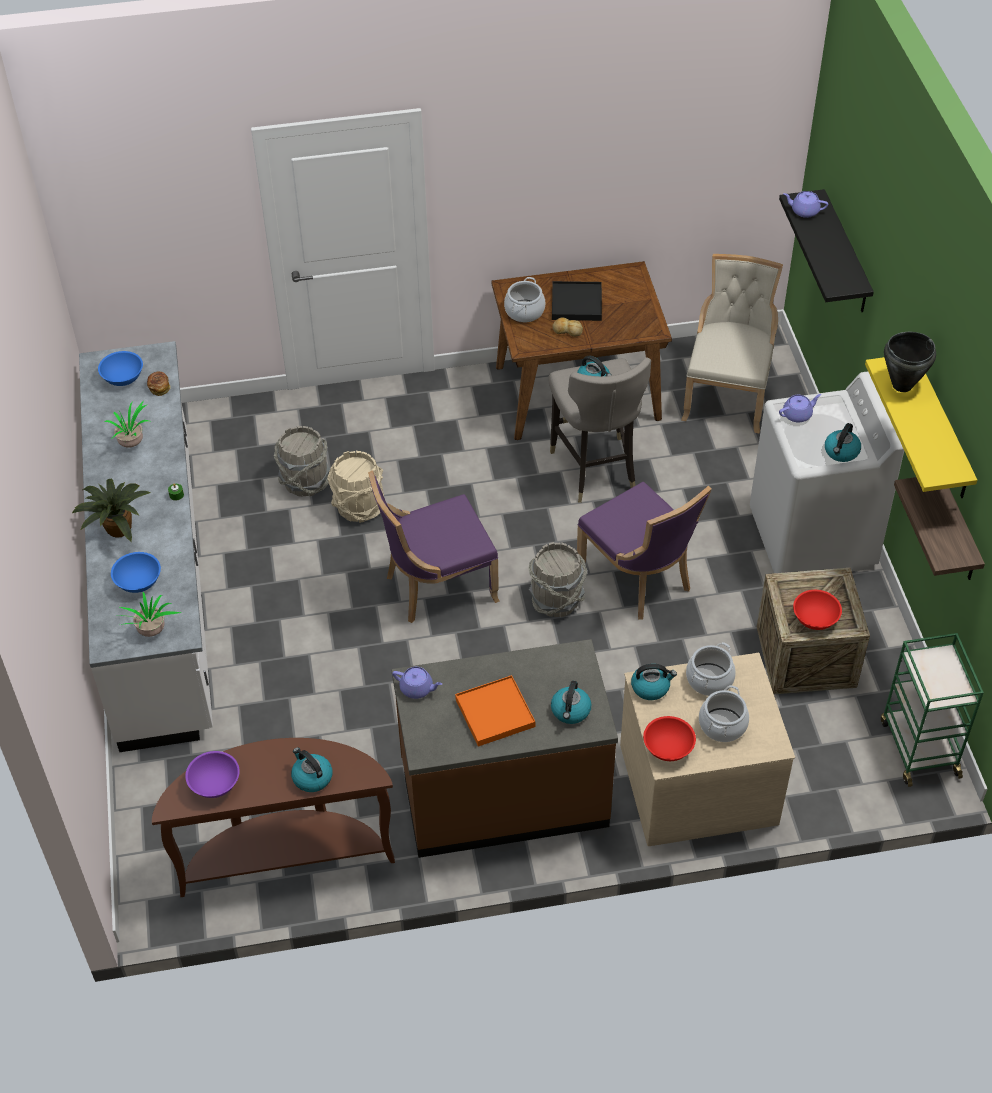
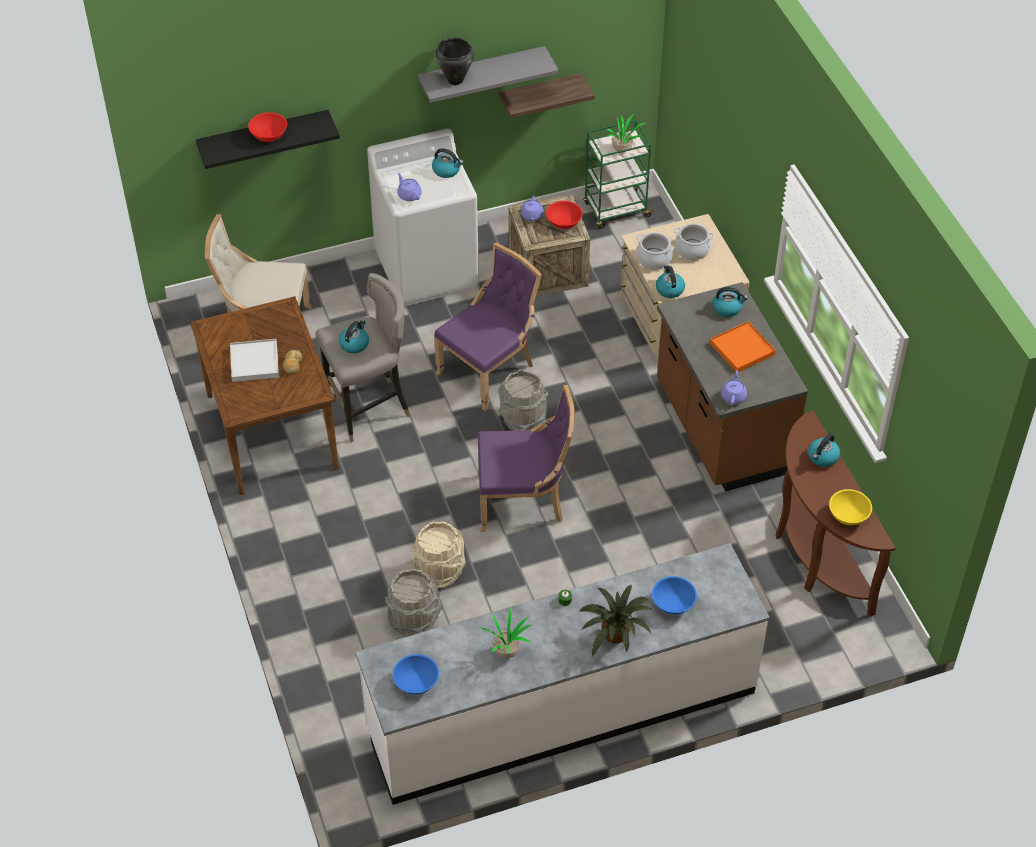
camera: 100 degrees left, 0 degrees up
(152, 633) = (725, 580): potted plant -> potted plant (623, 149)
(159, 387) = (425, 648): bread -> none
(215, 784) = (848, 515): purple bowl -> yellow bowl
(436, 587) = (524, 501): purple chair -> purple chair turned 60 degrees counterclockwise
(524, 311) = (268, 397): cooking pot -> none
(576, 303) = (254, 362): black tray -> white tray
(668, 748) = (721, 276): red bowl -> red bowl (269, 135)
(804, 211) = (227, 149): purple teapot -> purple teapot (532, 216)
(941, 429) = (482, 72): yellow shelf -> grey shelf

